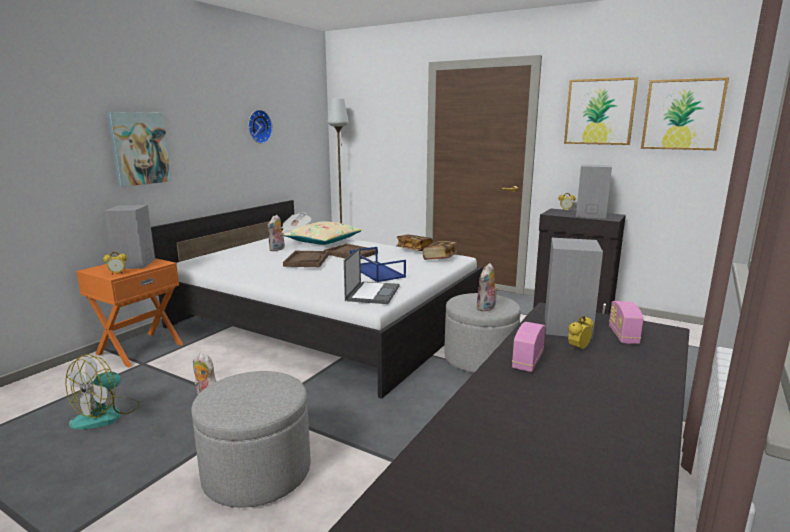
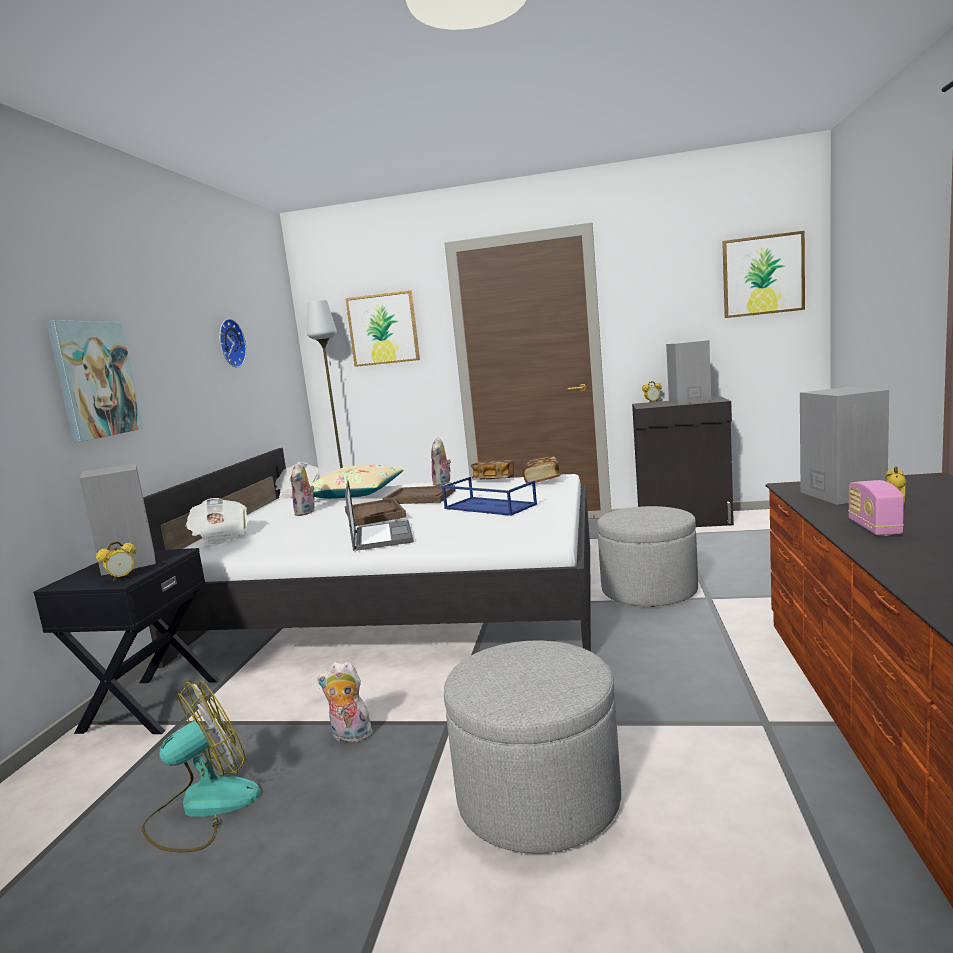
camera: 20 degrees left, 5 degrees down
(106, 414) = (202, 807): fan -> fan turned 135 degrees counterclockwise
(139, 348) = (149, 705): orange nightstand -> black nightstand
(212, 256) = (220, 537): none -> newspaper
(373, 293) = (526, 526): laptop -> laptop (382, 536)
(486, 308) = (659, 519): plush toy -> plush toy (443, 483)
(599, 112) = (671, 282): picture -> picture (383, 329)
(623, 336) = (907, 489): radio -> none

